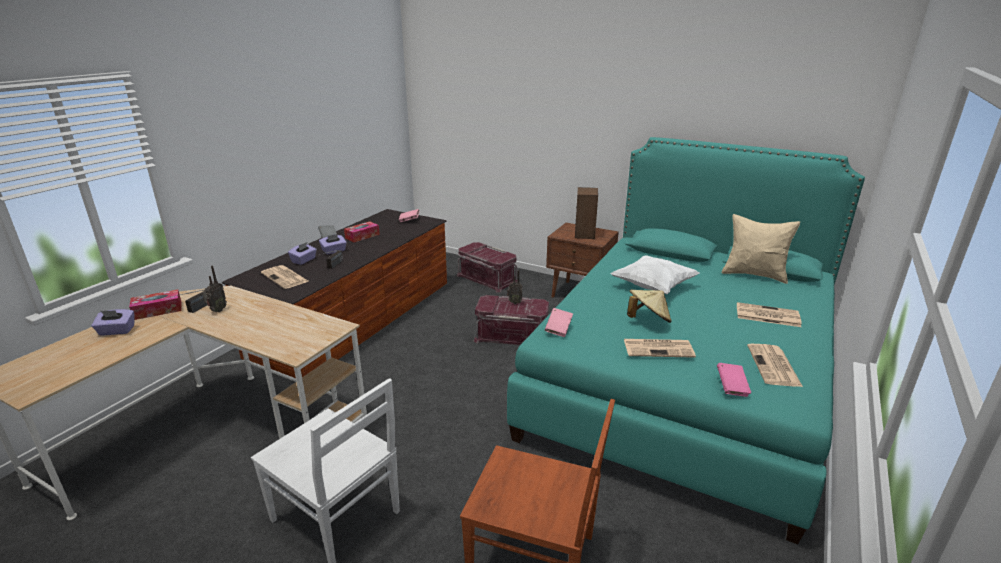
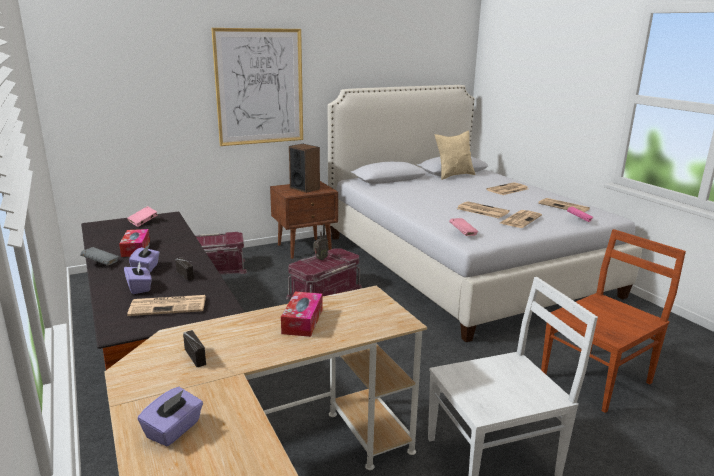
camera: 55 degrees left, 5 degrees down
(158, 310) = (153, 389): tissue box -> tissue box (302, 321)
(217, 311) = (227, 348): radio -> none
(568, 123) = (259, 87): none -> picture
(648, 320) = (481, 210): beige hat -> newspaper
(653, 287) = (435, 197): white pillow -> none
(682, 381) = (461, 264): turquoise bed -> white bed

